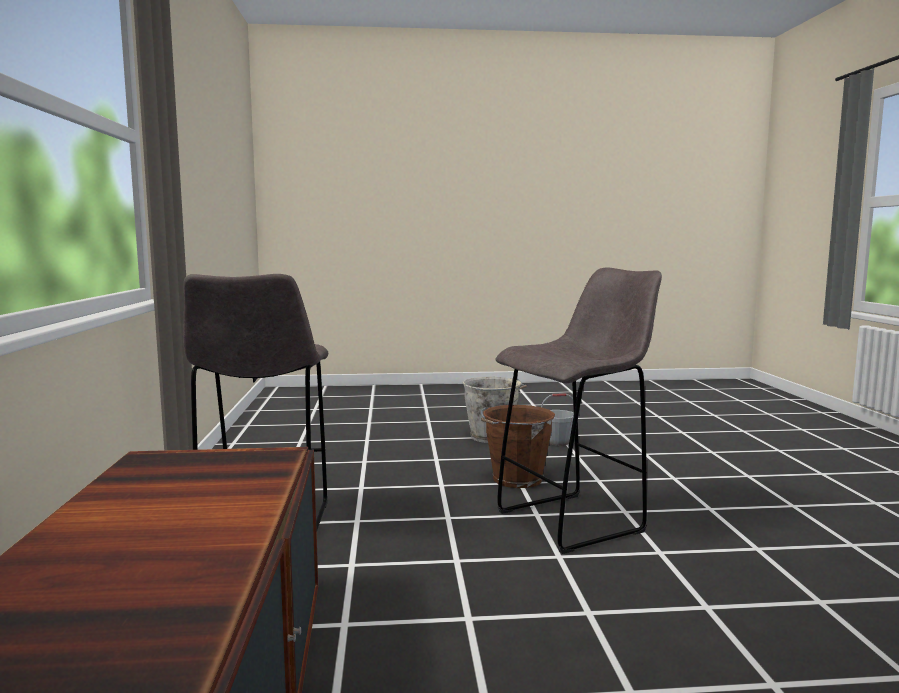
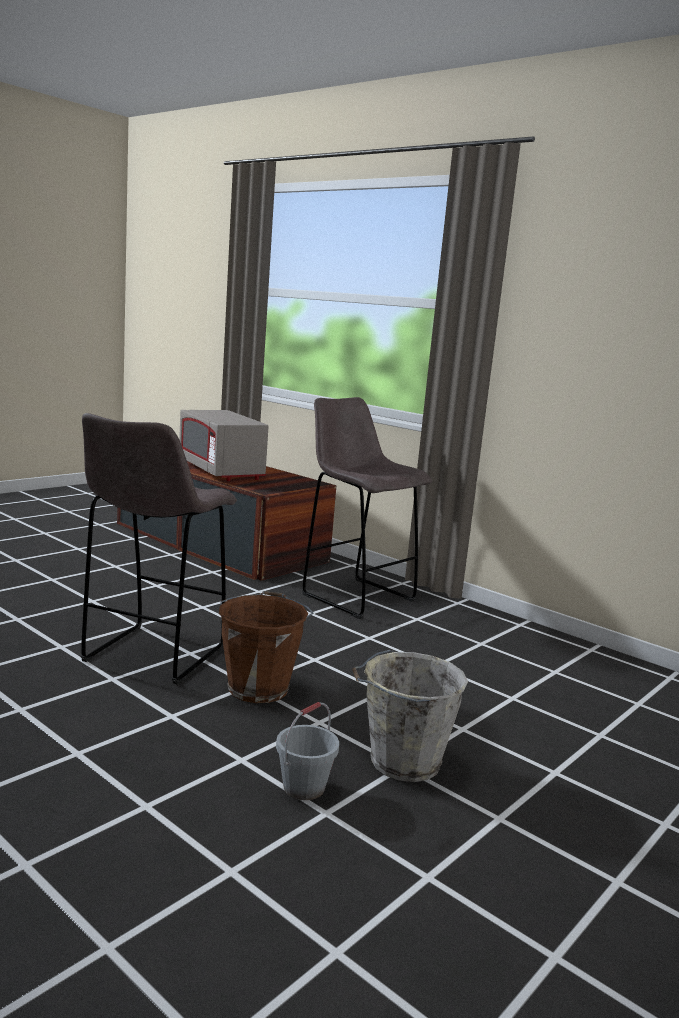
camera: 135 degrees right, 5 degrees up
(195, 524) = (220, 471): none -> grey microwave

